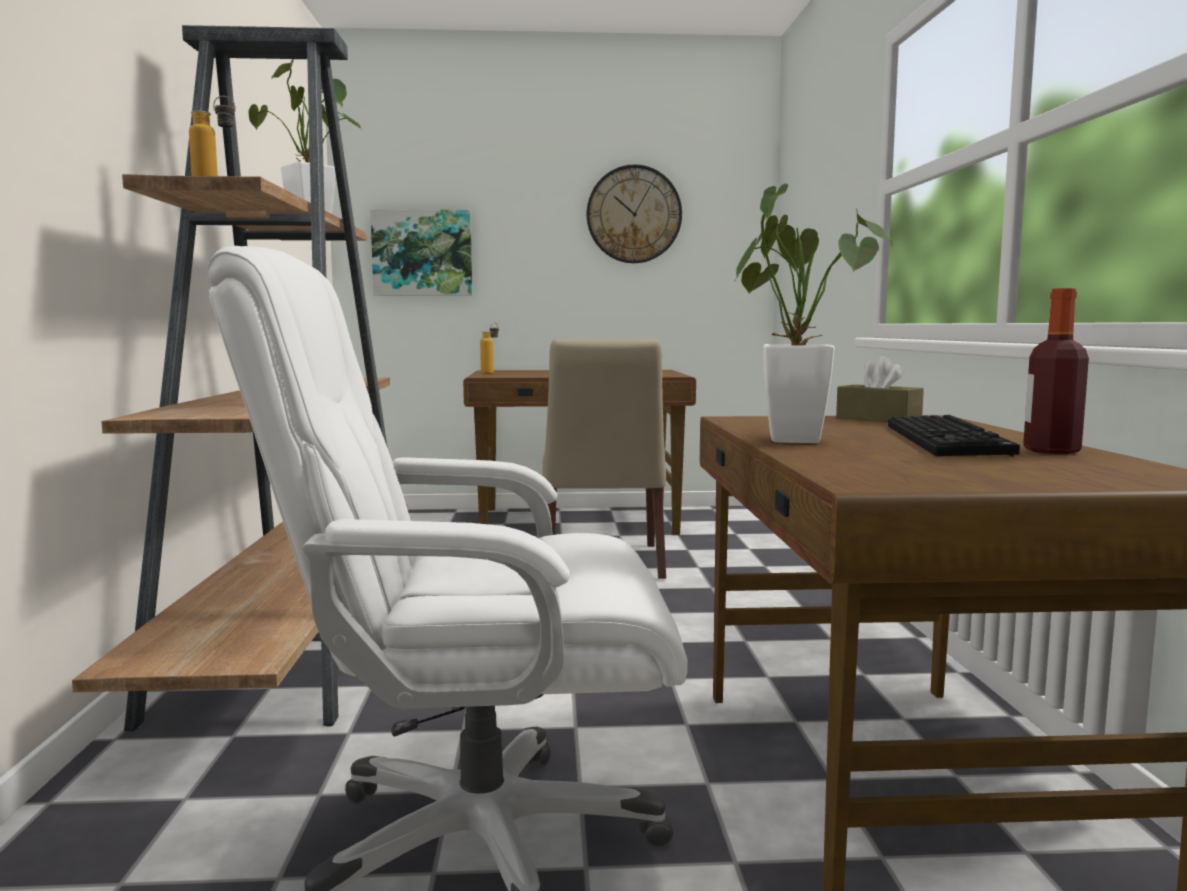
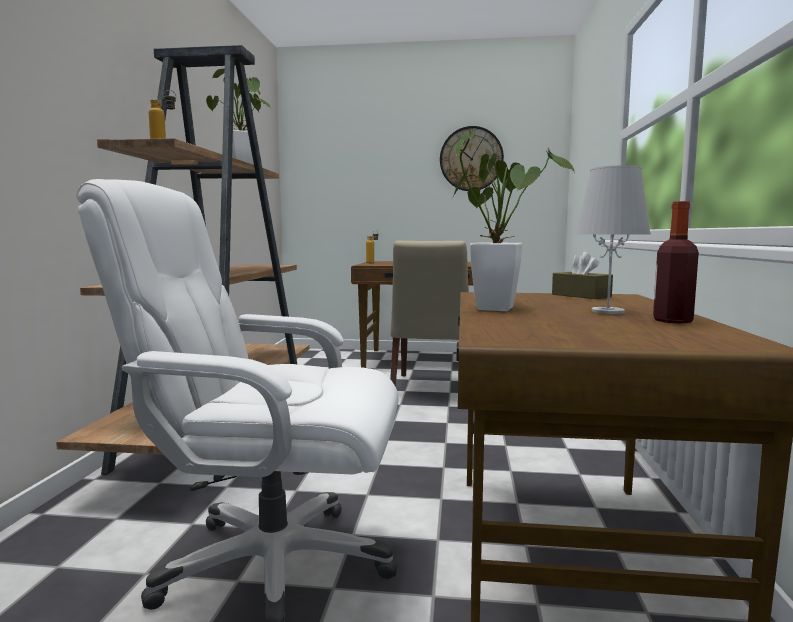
camera: 10 degrees right, 0 degrees up
(422, 253) = (335, 186): picture -> none
(949, 440) = (607, 311): keyboard -> white table lamp

